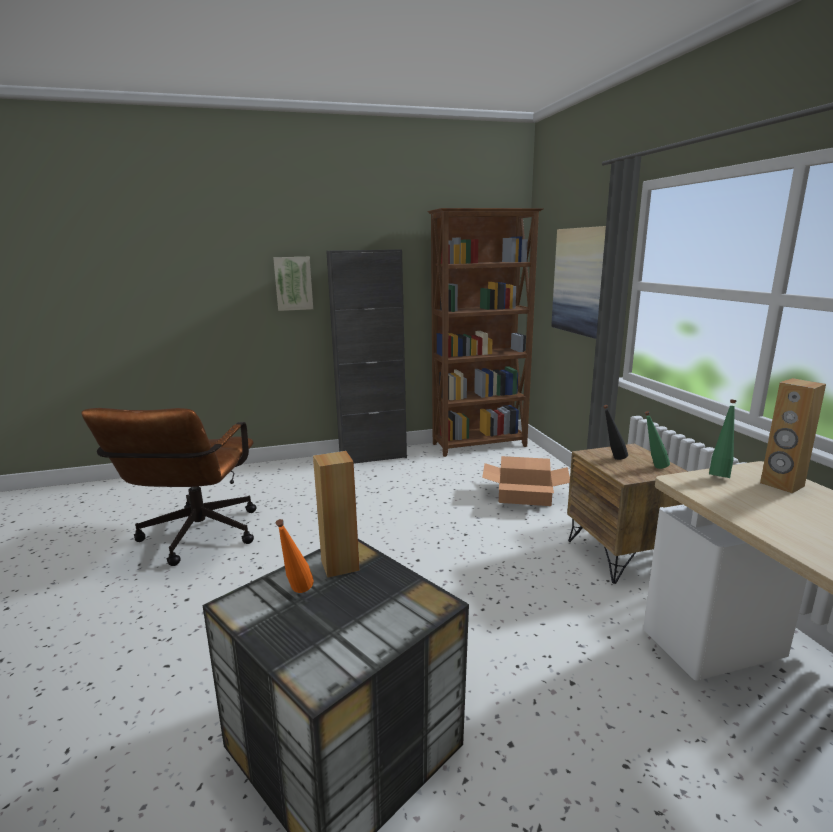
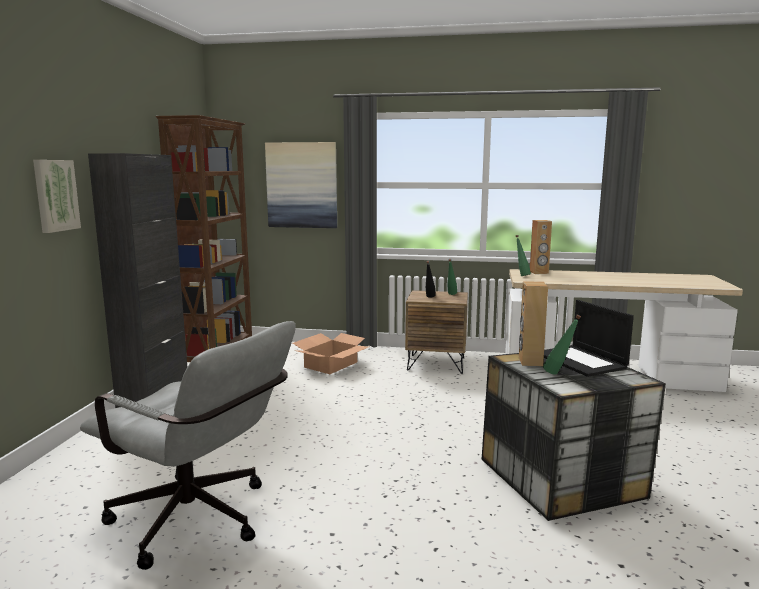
camera: 65 degrees left, 5 degrees down
(195, 539) = (200, 522): brown office chair -> grey office chair
(297, 594) = (559, 374): orange bottle -> green bottle
(375, 609) = (581, 361): none -> laptop

